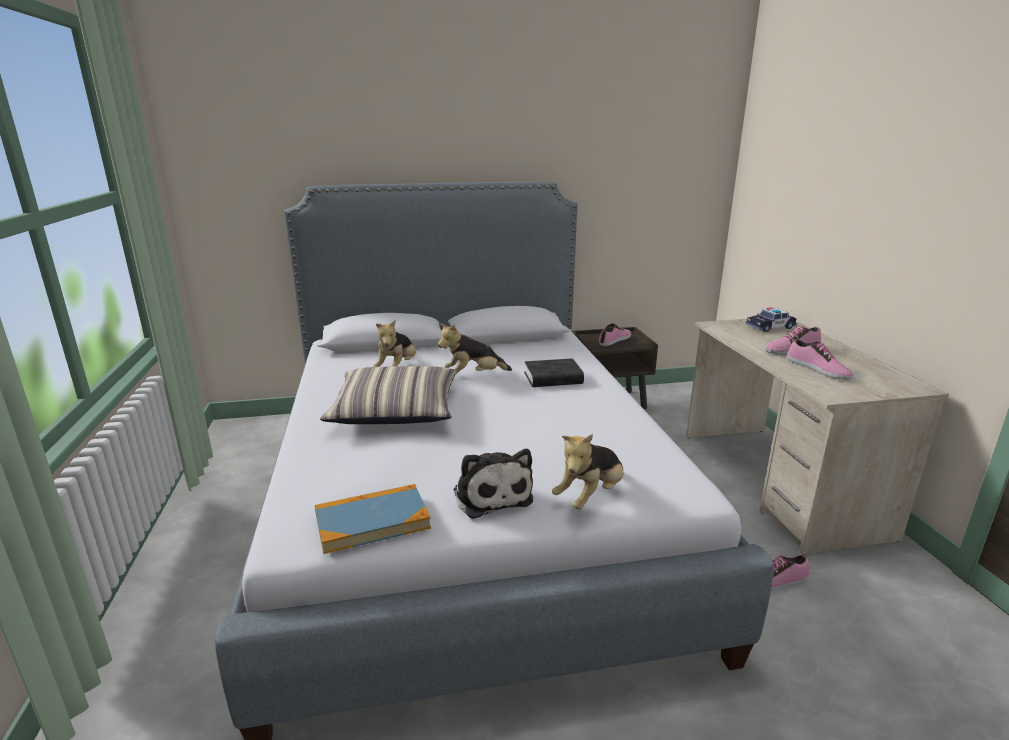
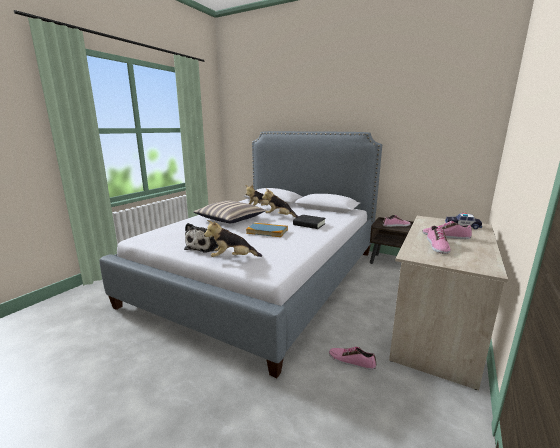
camera: 40 degrees right, 5 degrees down
(372, 521) = (160, 241): book -> book (267, 231)

